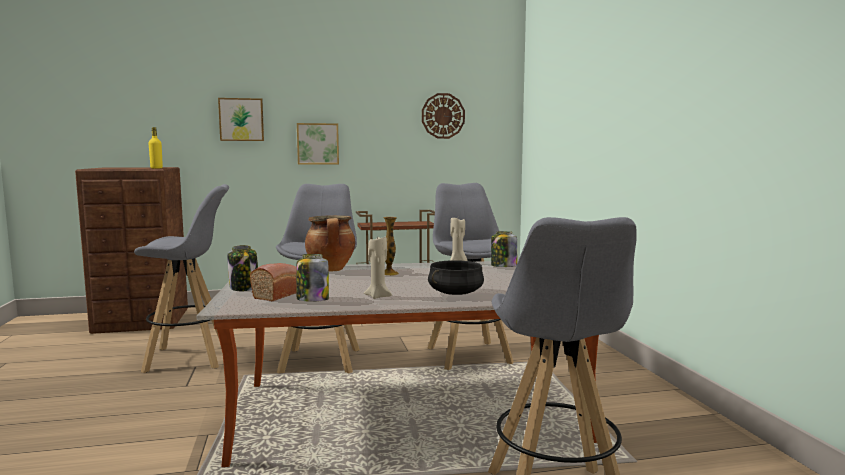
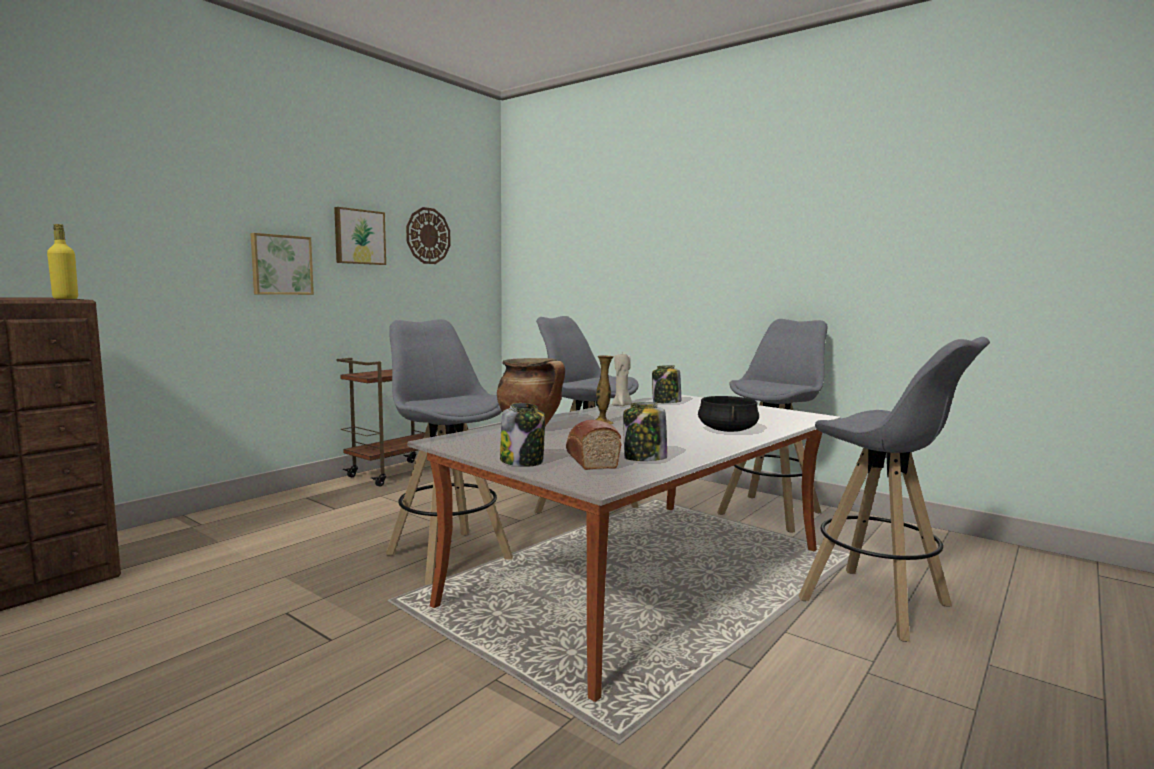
camera: 40 degrees left, 0 degrees up
(190, 358) = (252, 605): grey stool -> grey stool (771, 512)
(241, 119) = (163, 221): picture -> picture (359, 237)
(378, 296) = (684, 444): beige candle -> none

